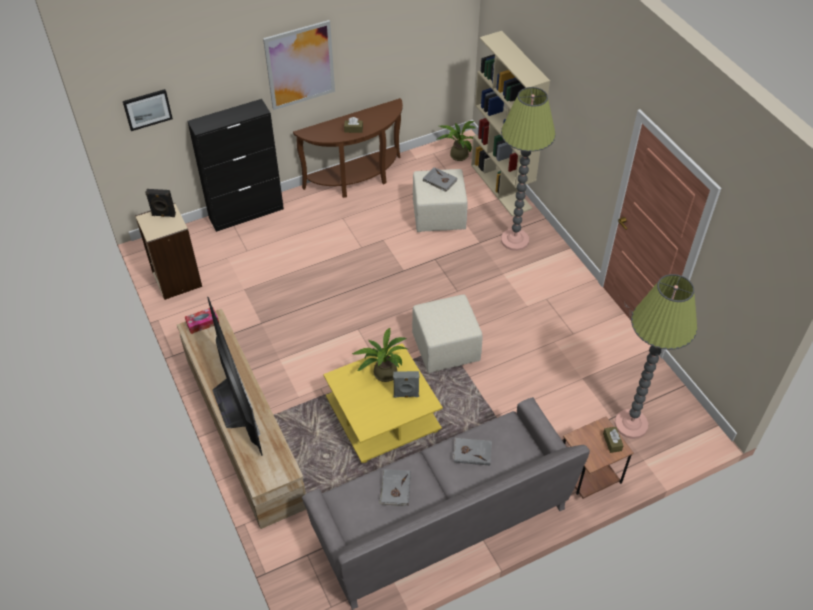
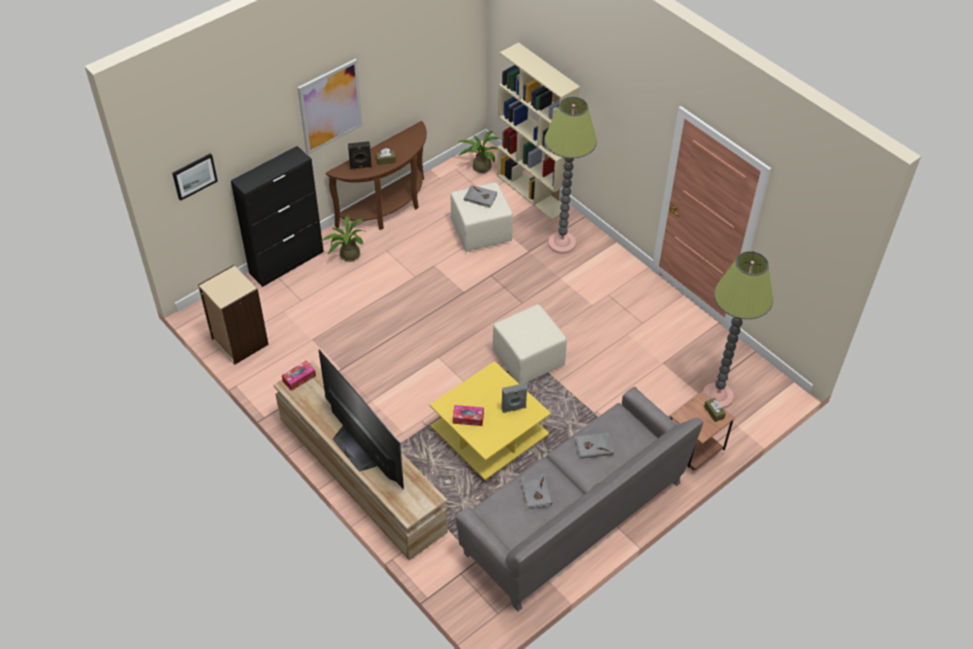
camera: 15 degrees left, 0 degrees up
(163, 215) = (227, 279): black speaker -> black speaker (360, 167)
(357, 396) = (468, 418): none -> tissue box
(382, 373) = (484, 392): potted plant -> potted plant (347, 255)

